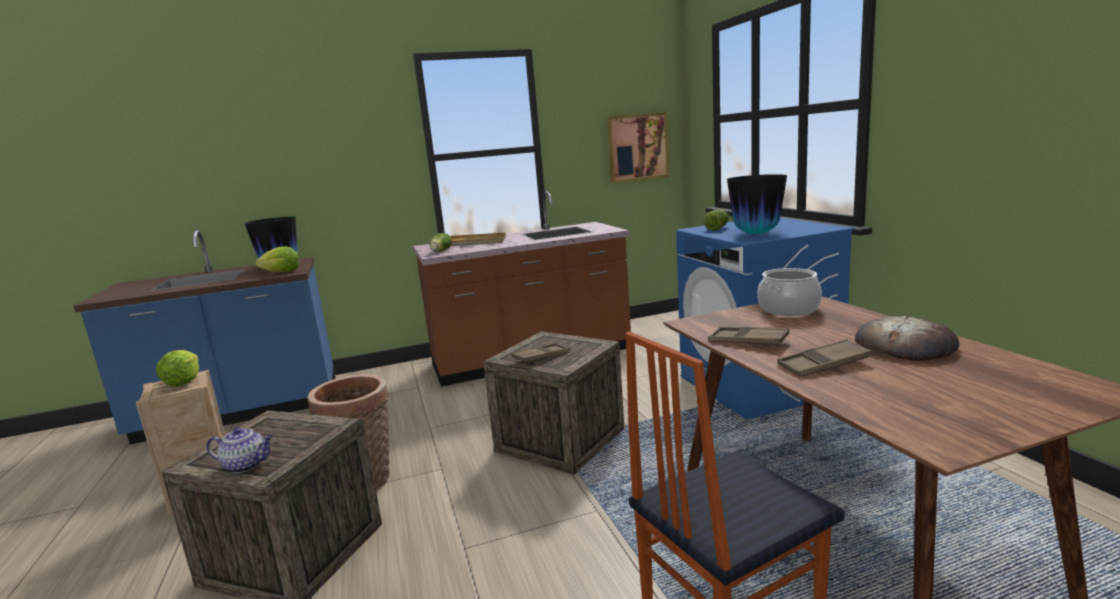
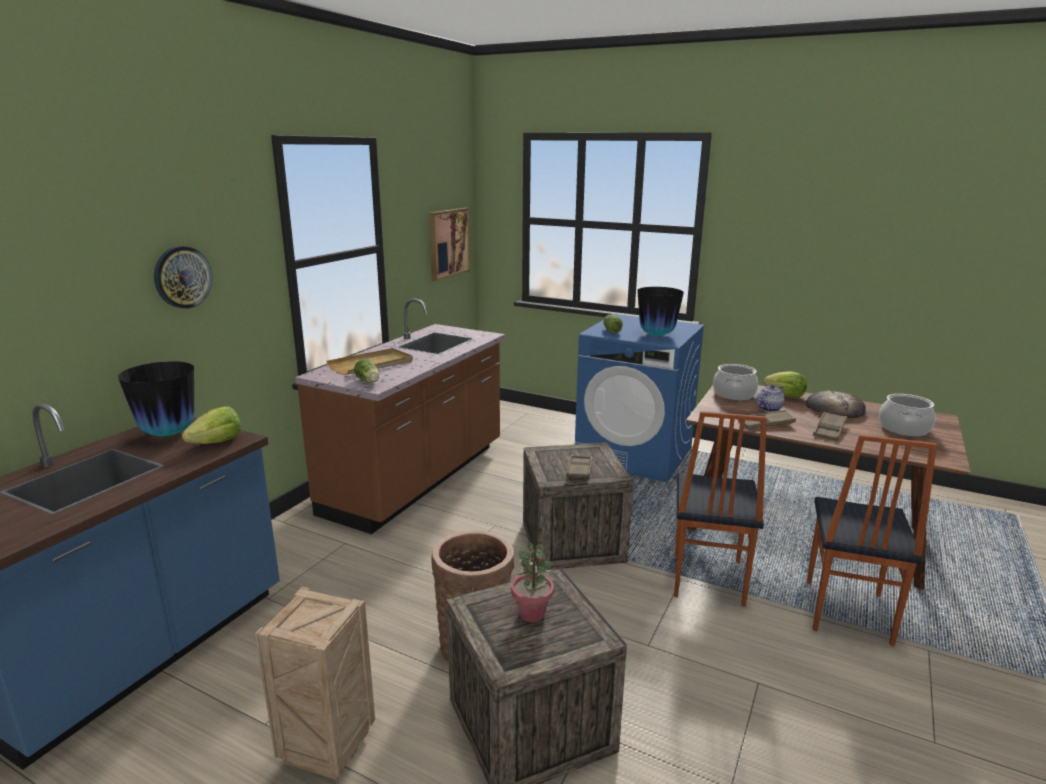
camera: 45 degrees left, 5 degrees up
(184, 381) = (313, 608): lettuce -> lettuce (785, 395)
(247, 465) = (564, 642): teapot -> teapot (768, 408)
(277, 439) = (532, 614): none -> potted plant
(326, 161) = (182, 277): none -> wall clock
(621, 521) = (706, 579): none -> chair
(972, 389) = (904, 428): none -> cooking pot

